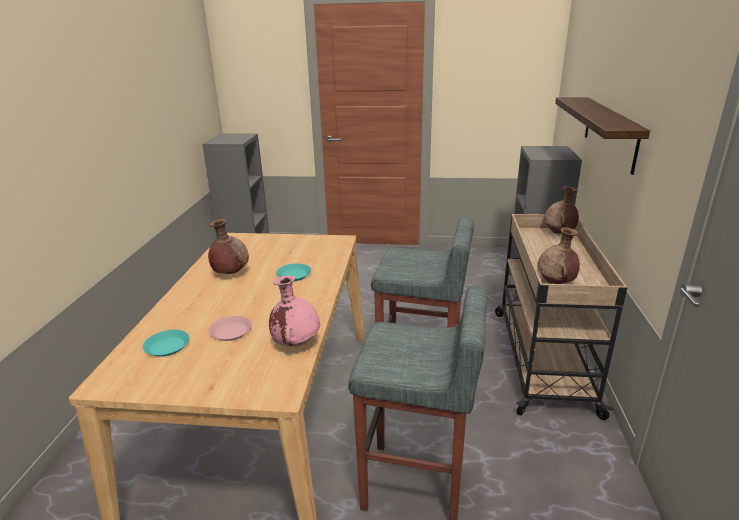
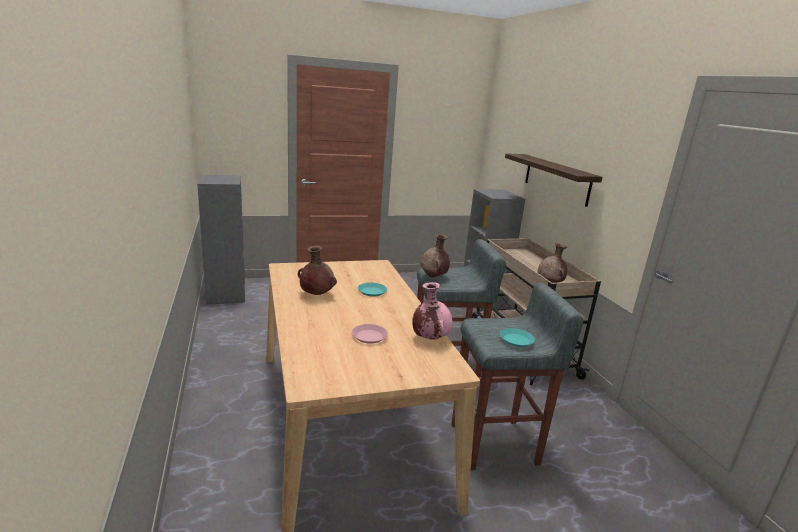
camera: 25 degrees left, 5 degrees down
(167, 346) = (328, 353): turquoise plate -> turquoise plate (516, 340)
(559, 233) = (521, 252): brown vase -> brown vase (433, 276)

